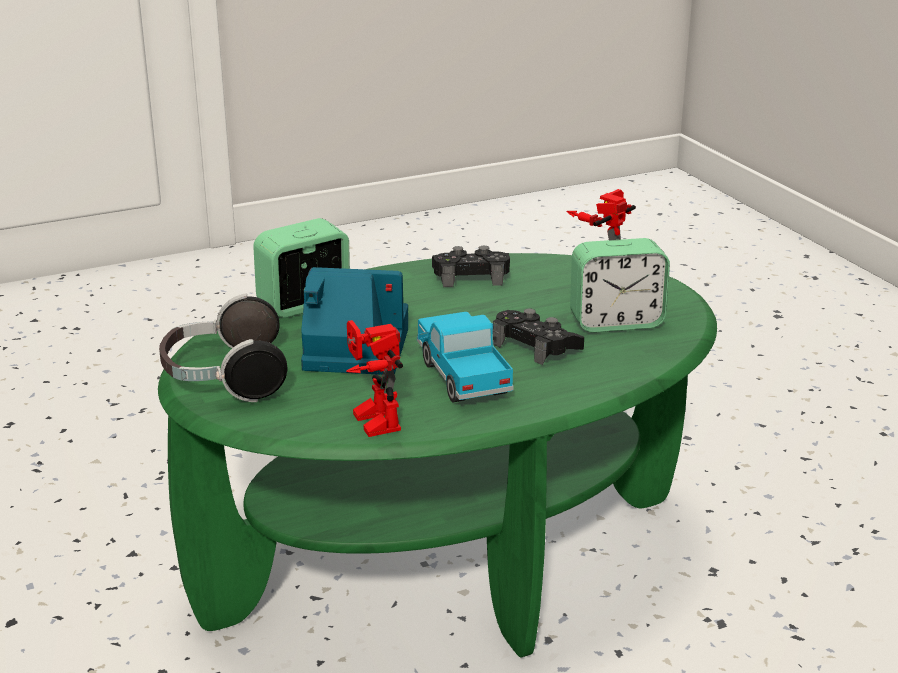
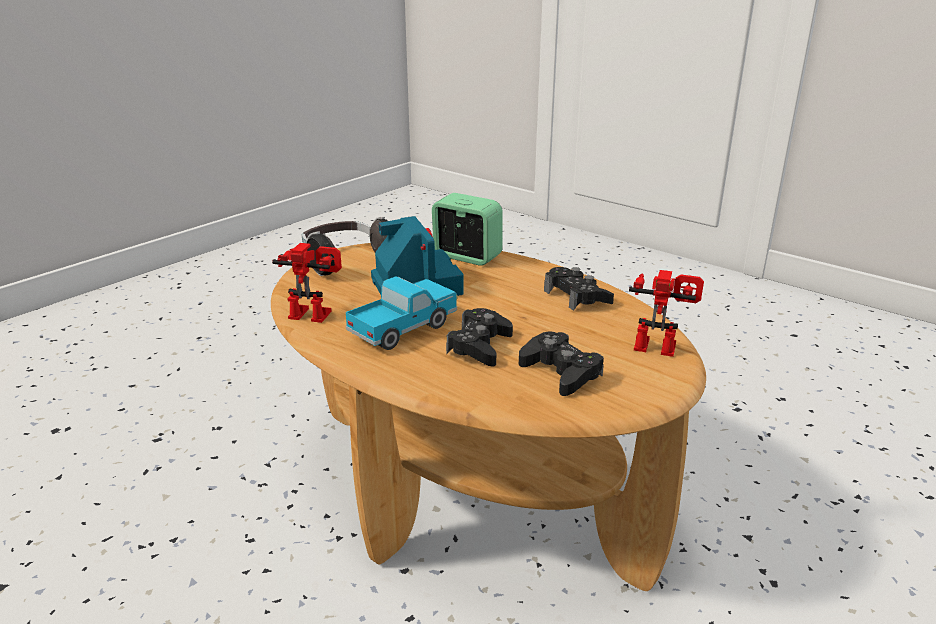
camera: 65 degrees right, 0 degrees up
(368, 421) = (315, 313): toy robot -> toy robot turned 60 degrees clockwise
(449, 560) = (468, 490): green coffee table -> brown coffee table
(616, 322) = (560, 372): alarm clock -> black game controller

